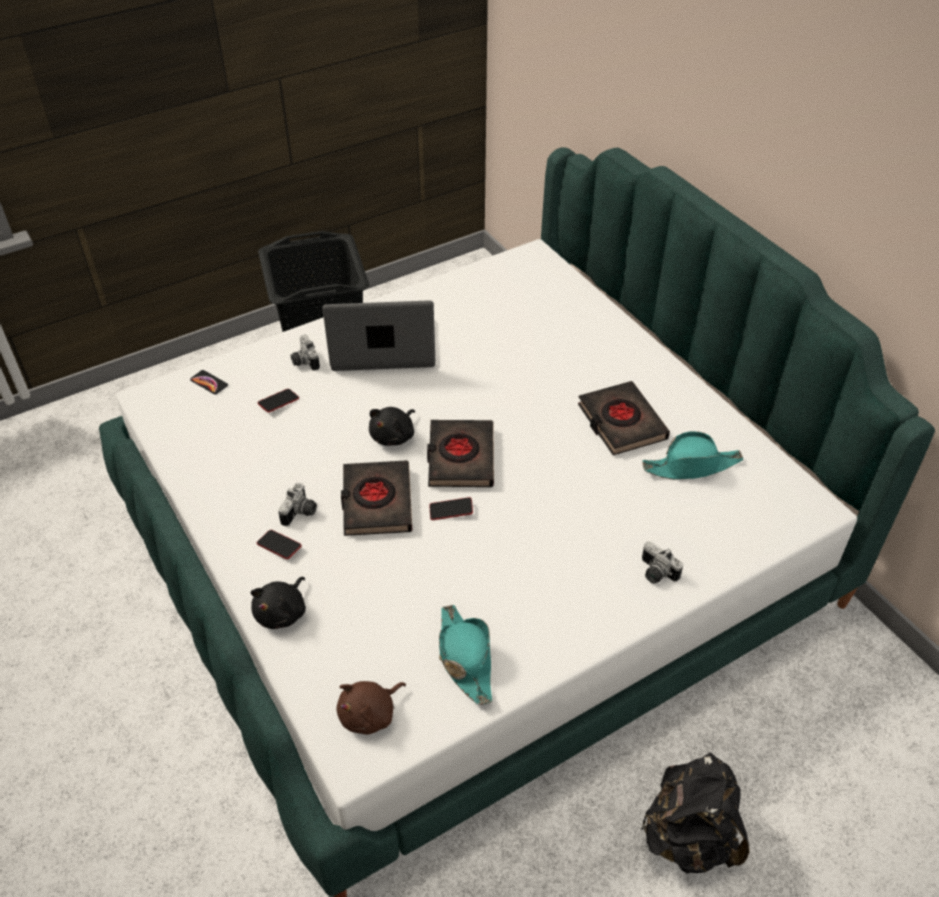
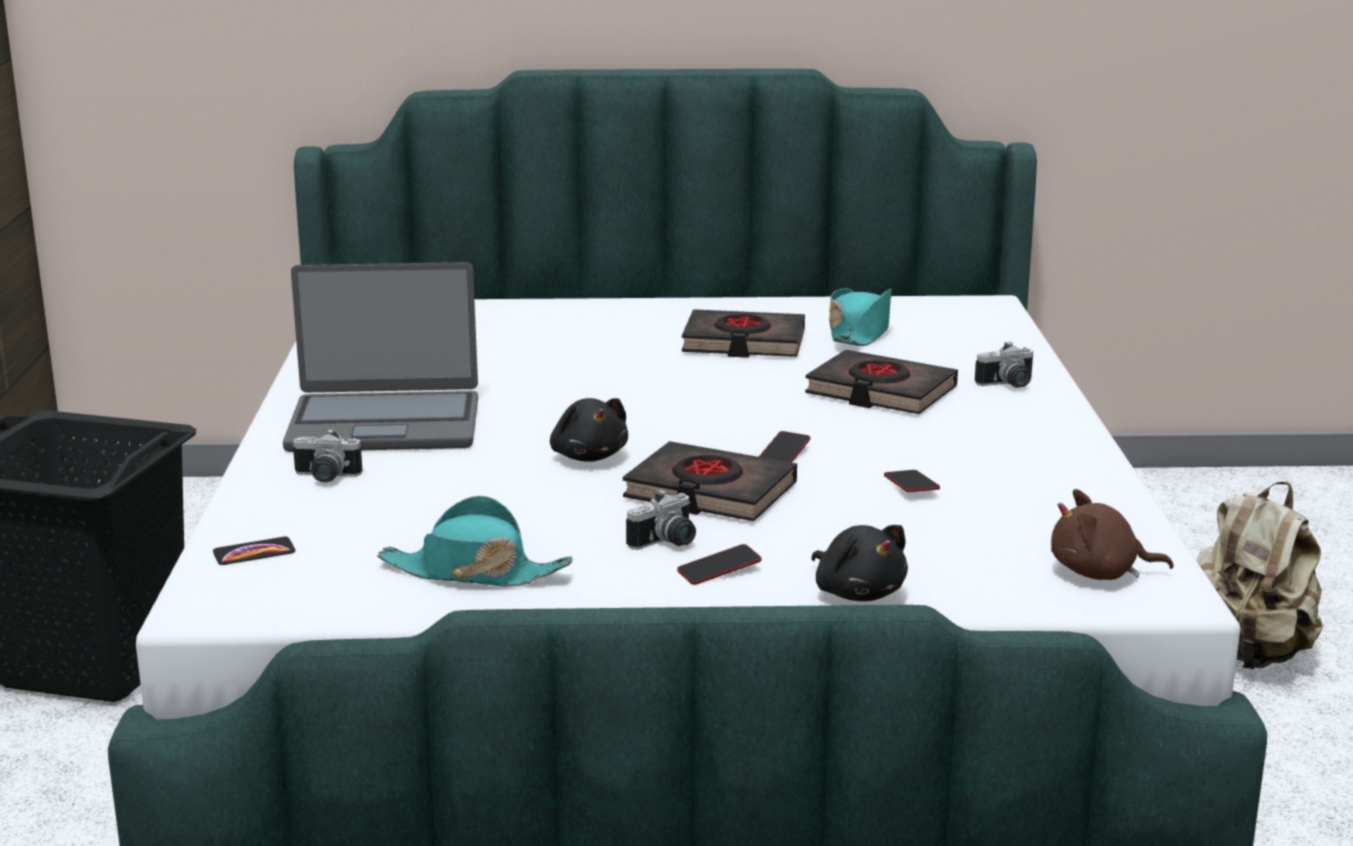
camera: 60 degrees left, 25 degrees down
(278, 402) = (394, 512): phone -> phone (911, 486)
(301, 513) = (667, 543): camera -> camera turned 90 degrees clockwise
(370, 714) = (1099, 573): brown plush toy -> brown plush toy turned 105 degrees clockwise
(383, 347) = (384, 424): laptop -> laptop turned 120 degrees counterclockwise
(460, 458) = (689, 430): black book -> black book (880, 392)
(465, 658) = (1050, 501): turquoise hat -> turquoise hat (473, 572)
(689, 836) = (1247, 654): black backpack -> beige backpack

